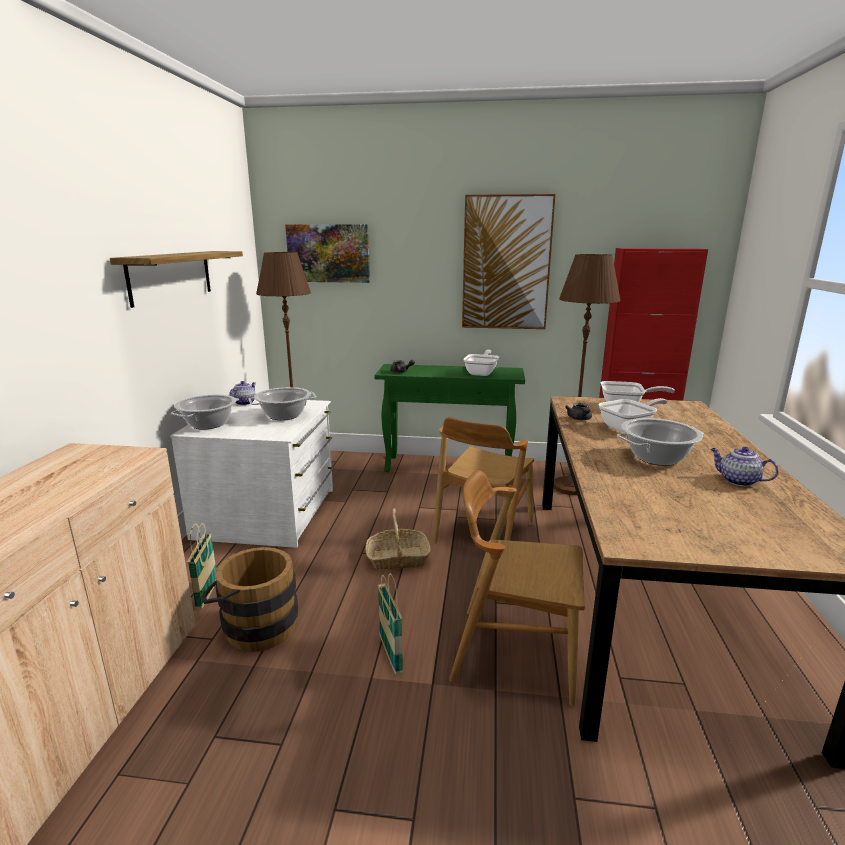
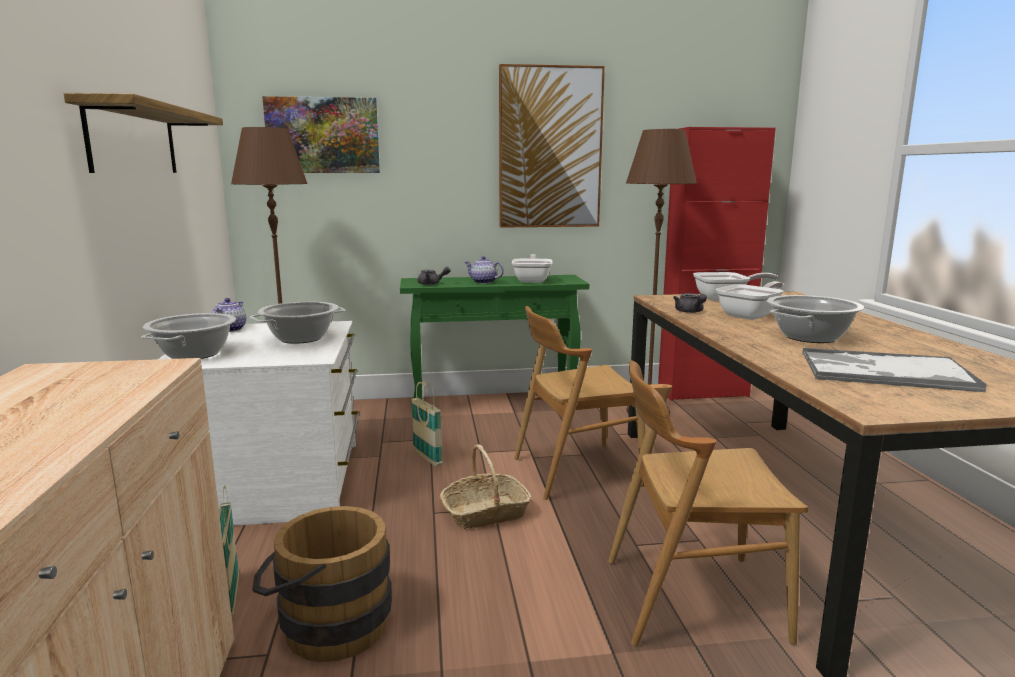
camera: 15 degrees left, 5 degrees down
(390, 655) = (539, 628): basket -> basket (427, 457)
(483, 533) = (576, 471): brown chair -> brown chair turned 60 degrees clockwise
(681, 503) = (883, 371): none -> tray
(737, 481) = (912, 349): teapot -> teapot (483, 282)

